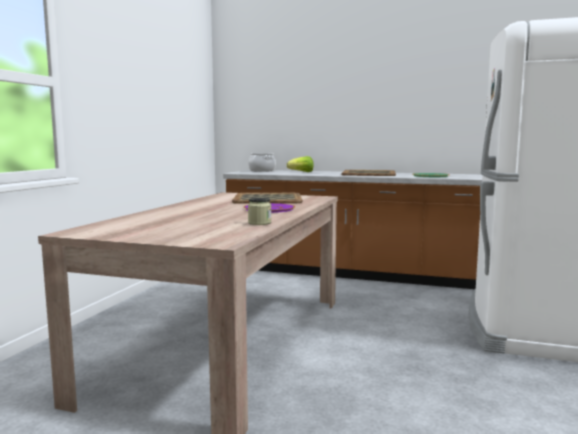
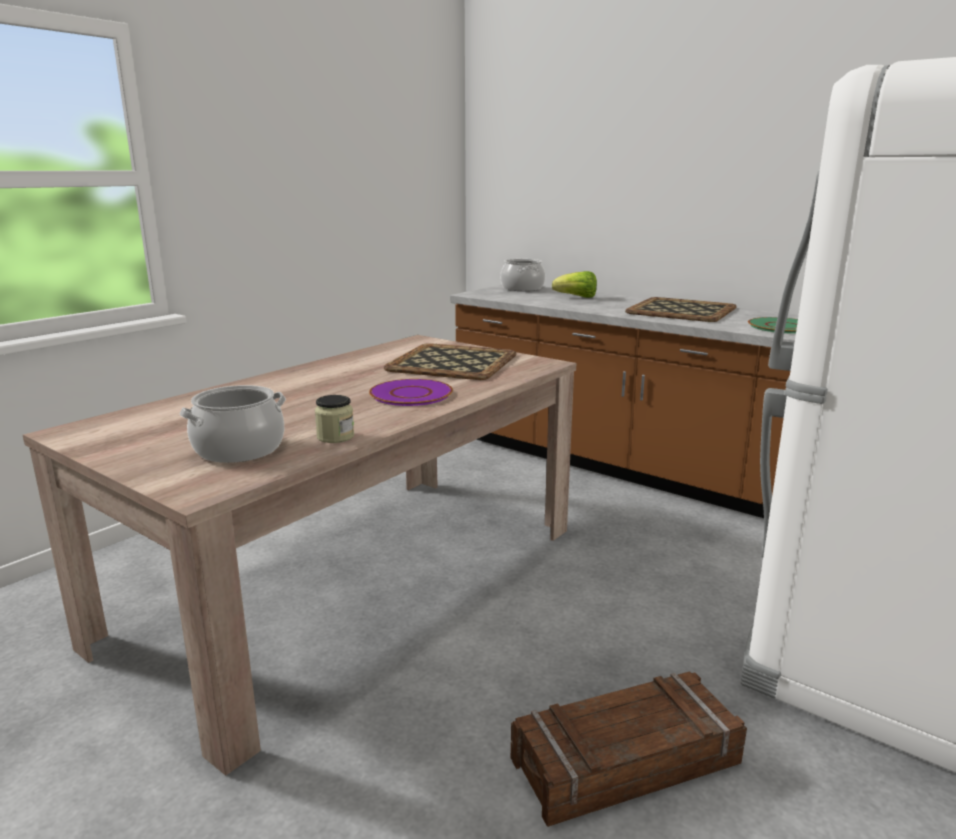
camera: 20 degrees right, 10 degrees up
(210, 230) = (239, 449): none -> cooking pot
(457, 391) = (624, 760): none -> crate

